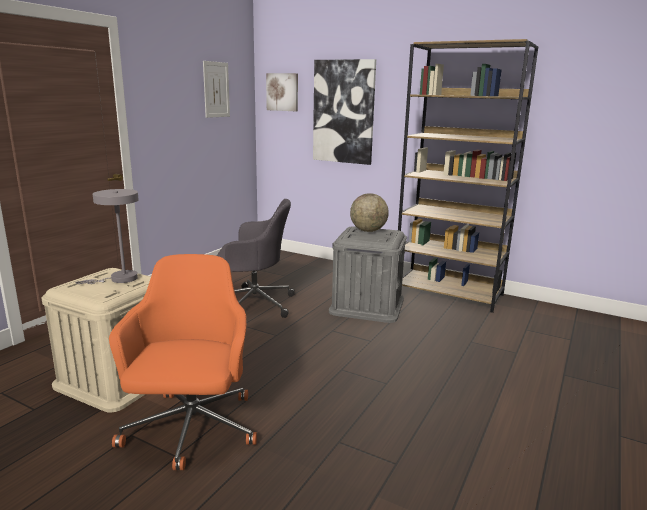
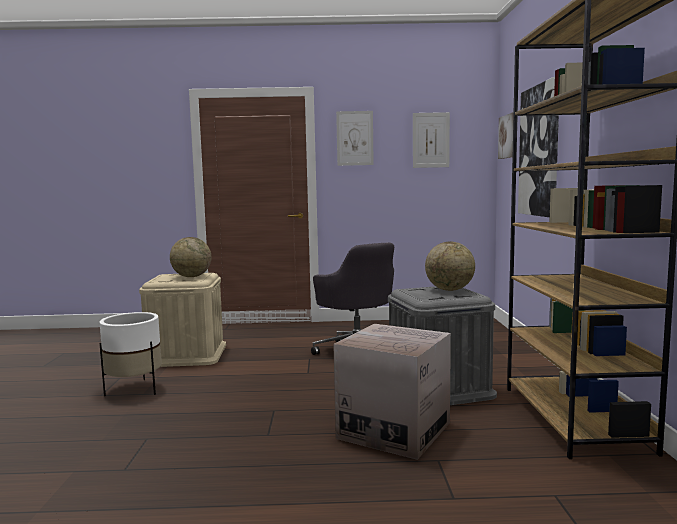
camera: 60 degrees right, 10 degrees down
(119, 279) = (191, 276): grey table lamp -> globe
(159, 84) = (355, 138): none -> picture
(191, 430) = (134, 390): orange office chair -> white planter
(420, 340) = (394, 430): none -> cardboard box

